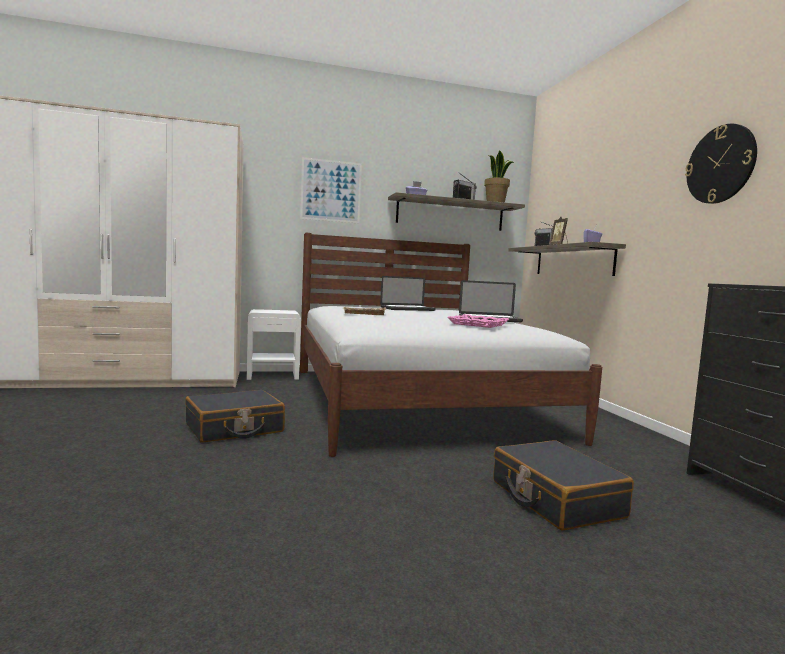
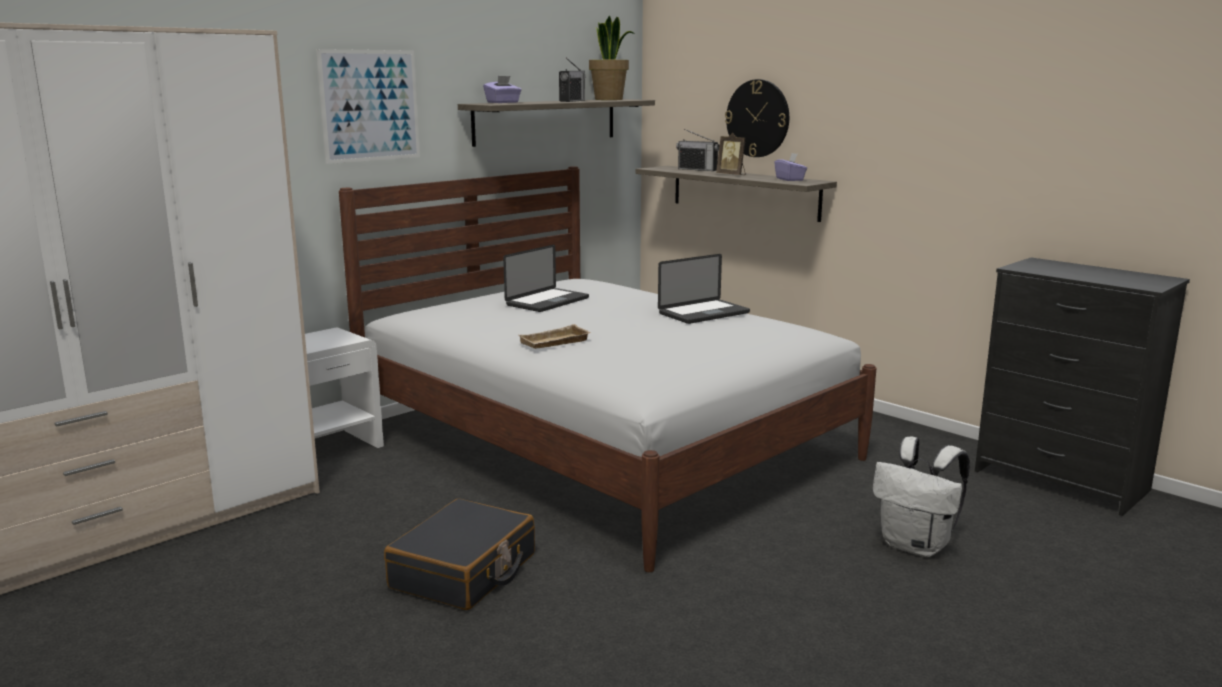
camera: 30 degrees left, 10 degrees up
(478, 324) = (729, 337): pink tray -> none
(555, 499) = (916, 546): black suitcase -> white backpack
(720, 164) = (971, 105): wall clock -> wall clock (758, 118)

